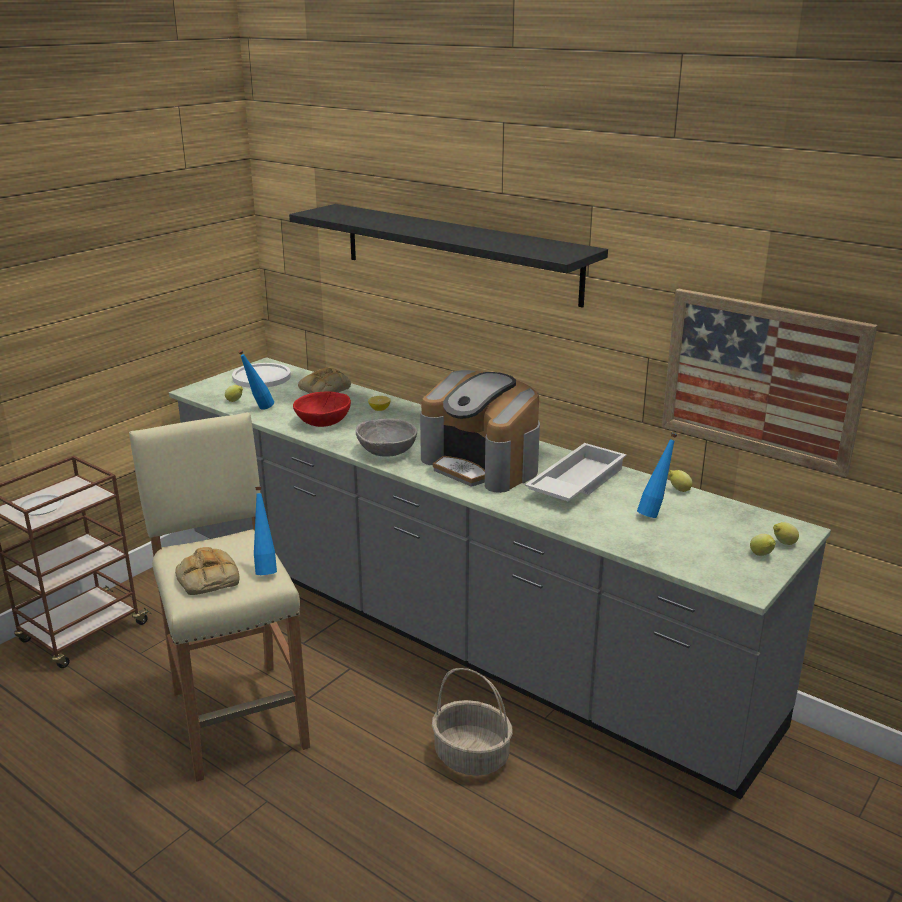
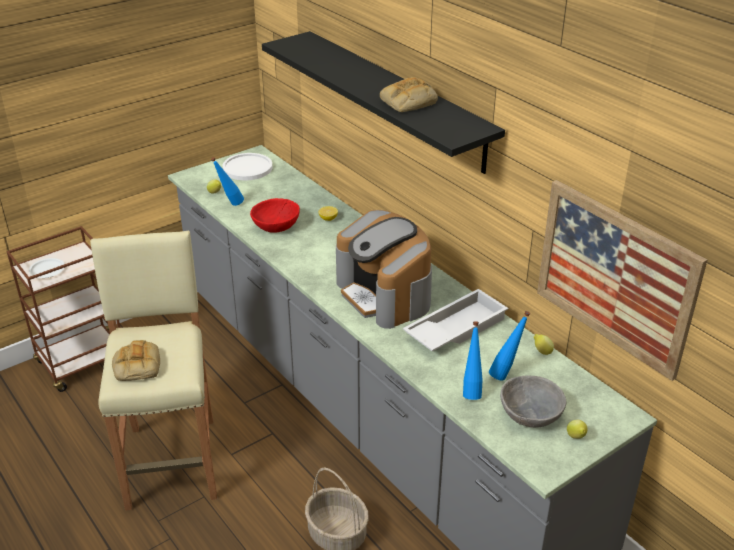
camera: 15 degrees right, 10 degrees up
(266, 569) = (183, 365): blue bottle -> blue bottle (471, 391)
(324, 389) = (293, 189): bread -> bread (408, 102)
(386, 451) = (313, 267): grey bowl -> grey bowl (530, 414)
(783, 543) = (603, 428): lemon -> none

